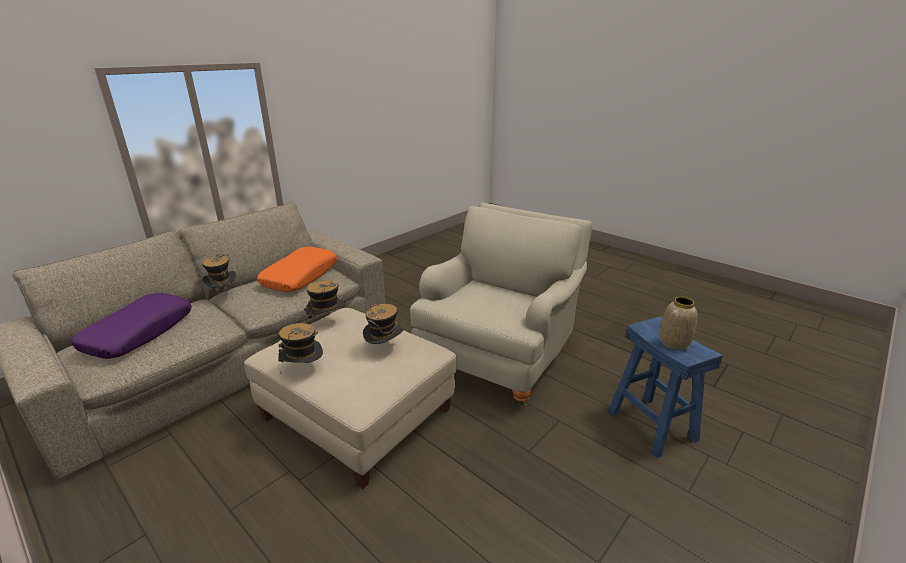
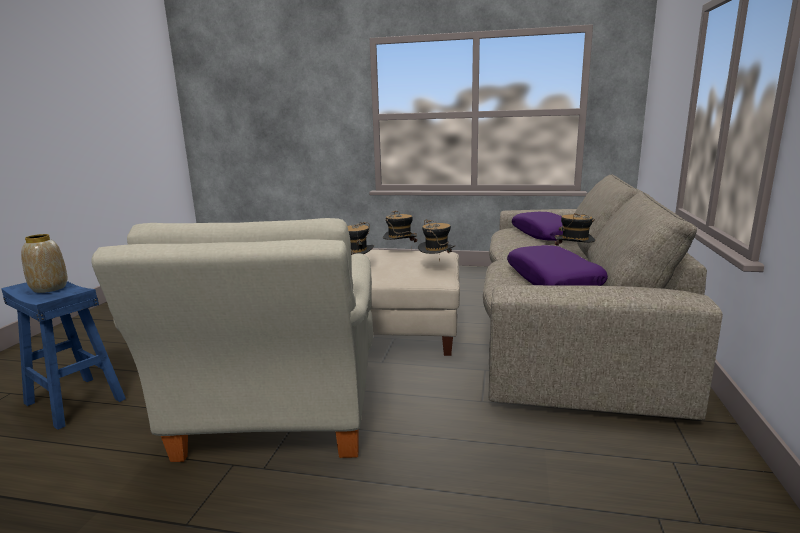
camera: 150 degrees right, 10 degrees down
(300, 276) = (553, 280): orange pillow -> purple pillow

